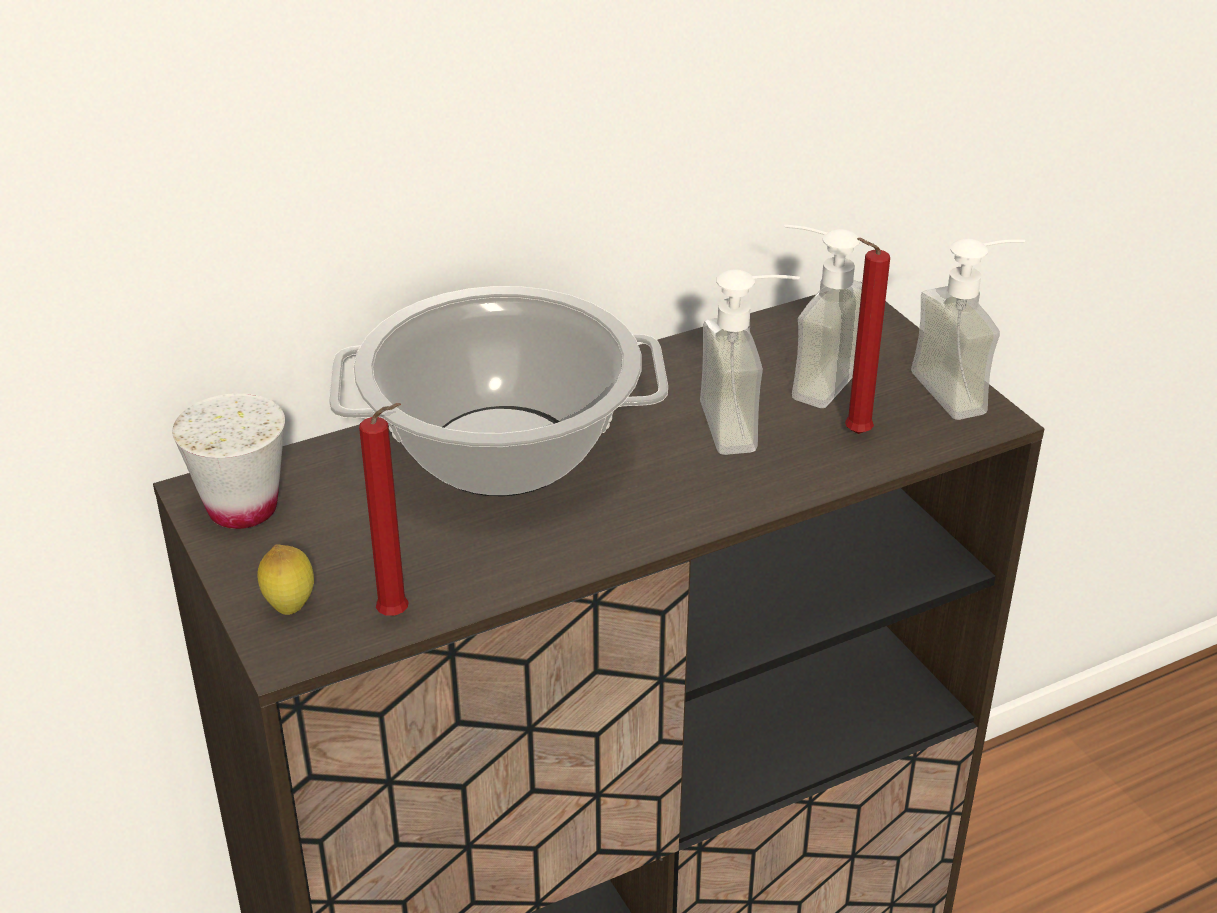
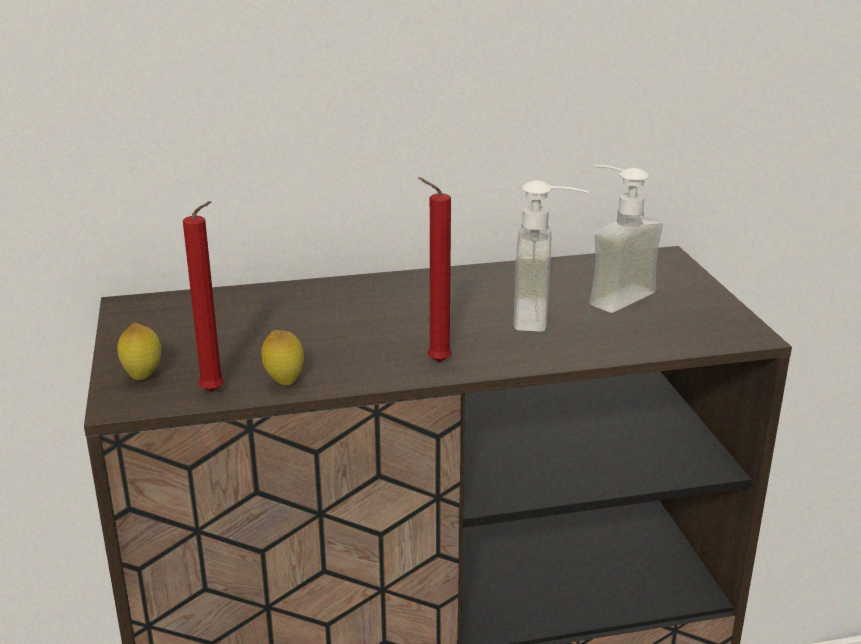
camera: 15 degrees right, 10 degrees down
(242, 508) = (150, 317): white cup -> none
(476, 584) = (284, 382): none -> lemon
(503, 451) = (353, 309): cooking pot -> none
(853, 434) = (628, 331): red candle -> red candle (435, 362)
(965, 389) = (734, 315): soap dispenser -> none

